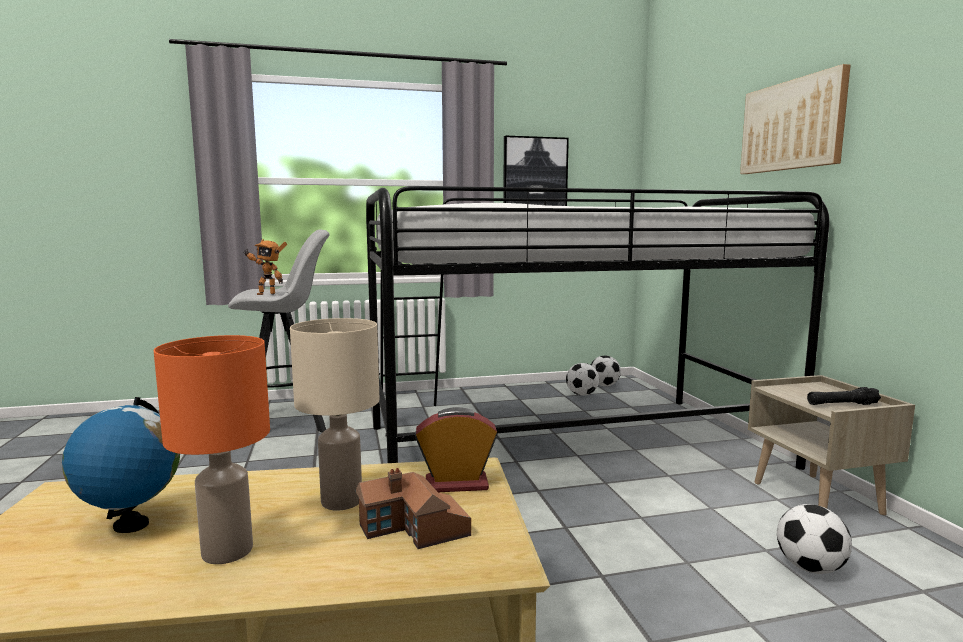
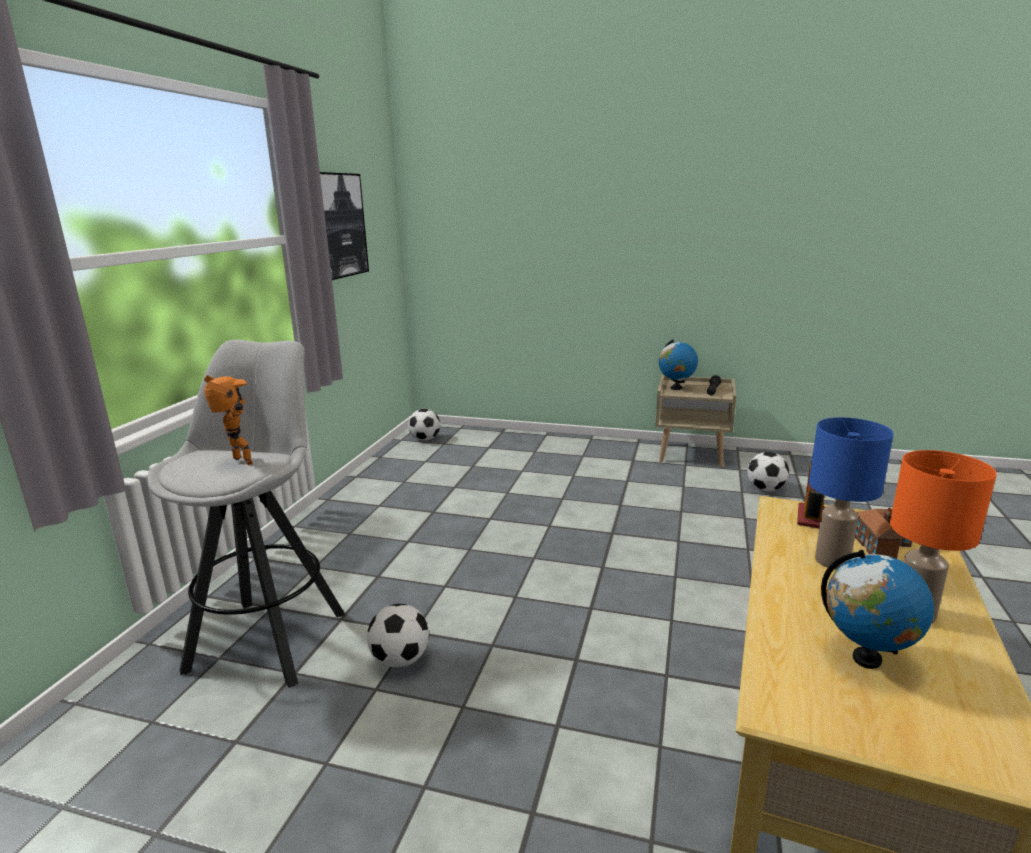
camera: 60 degrees left, 10 degrees up
(266, 294) = (239, 462): toy robot -> toy robot turned 75 degrees counterclockwise
(343, 501) = (832, 560): beige table lamp -> blue table lamp
(563, 445) = (538, 497): black bed -> none
(582, 395) = (434, 454): football -> football (400, 660)
(792, 125) = (615, 189): picture -> none
(799, 389) = (676, 388): none -> globe

